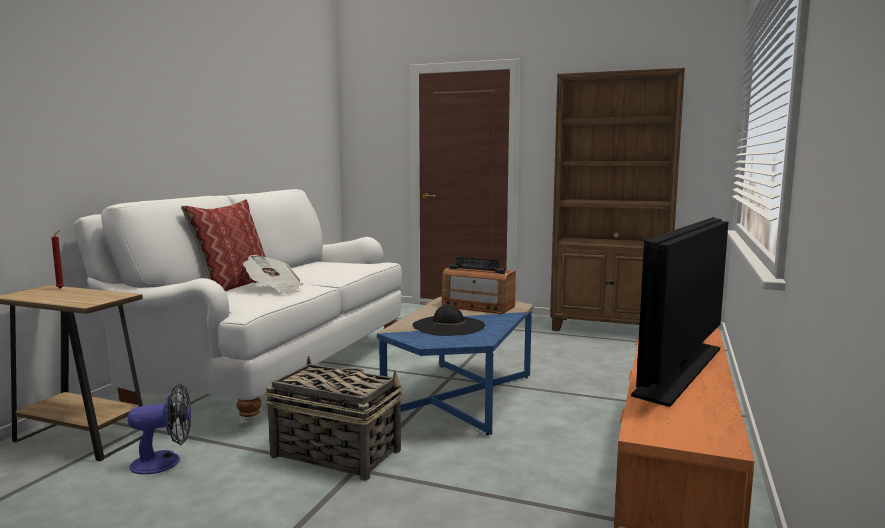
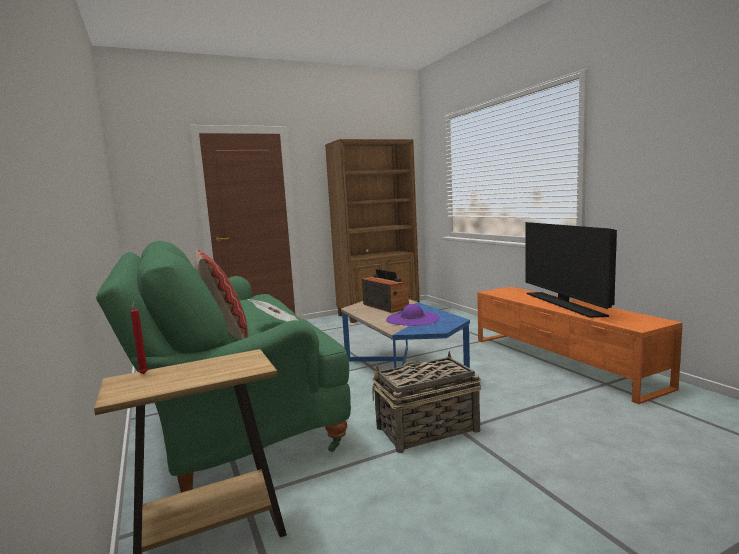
camera: 45 degrees left, 0 degrees up
(165, 462) = (341, 500): fan -> none
(271, 367) = (227, 410): white sofa -> green sofa
(448, 326) = (412, 319): black hat -> purple hat
(477, 307) = (385, 306): radio -> radio turned 105 degrees counterclockwise

